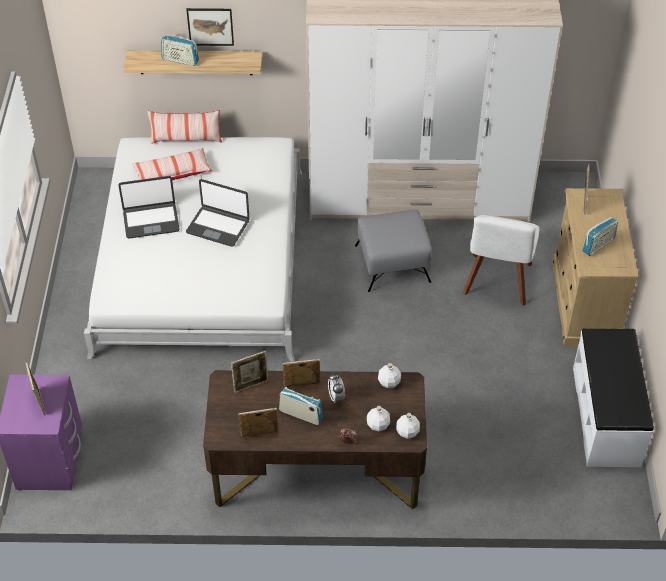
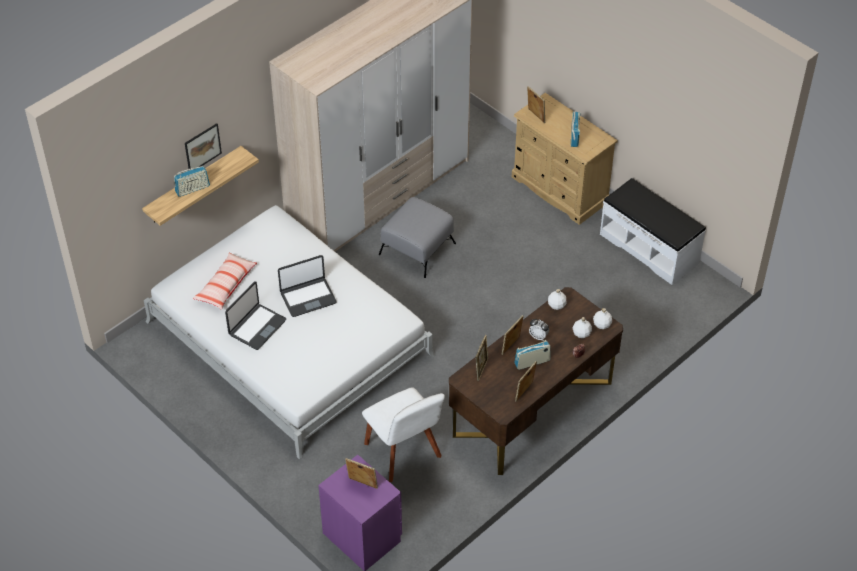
camera: 45 degrees left, 0 degrees up
(186, 139) = (202, 256): pillow -> none
(497, 282) = (495, 214): white chair -> white chair (404, 453)

